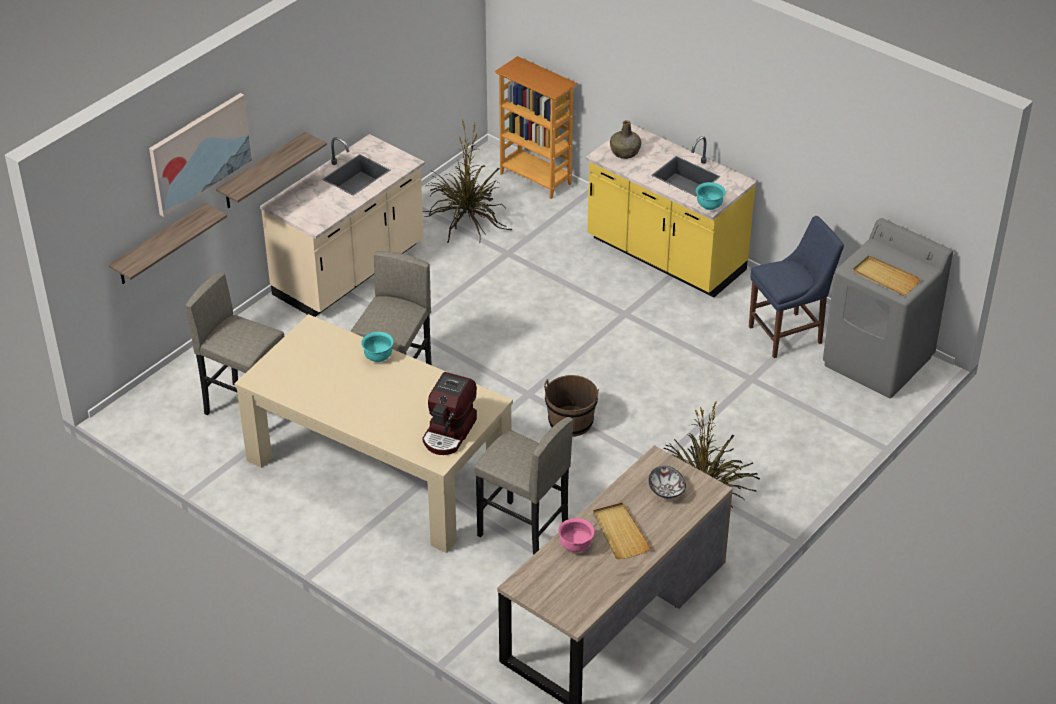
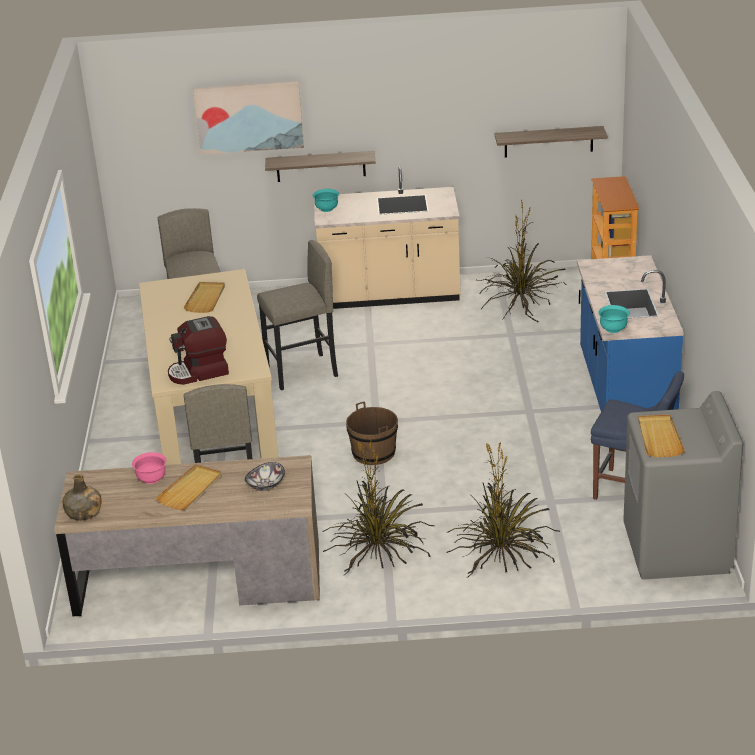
camera: 50 degrees right, 10 degrees down
(159, 245) = (200, 180): shelf -> shelf (548, 141)
(328, 363) = (205, 299): none -> beige tray
(378, 357) = (238, 311): turquoise bowl -> turquoise bowl (327, 209)
(625, 152) = (611, 270): green bottle -> green bottle (84, 513)
(665, 256) = (624, 392): yellow counter -> blue counter
(784, 440) = (504, 554): none -> potted plant

